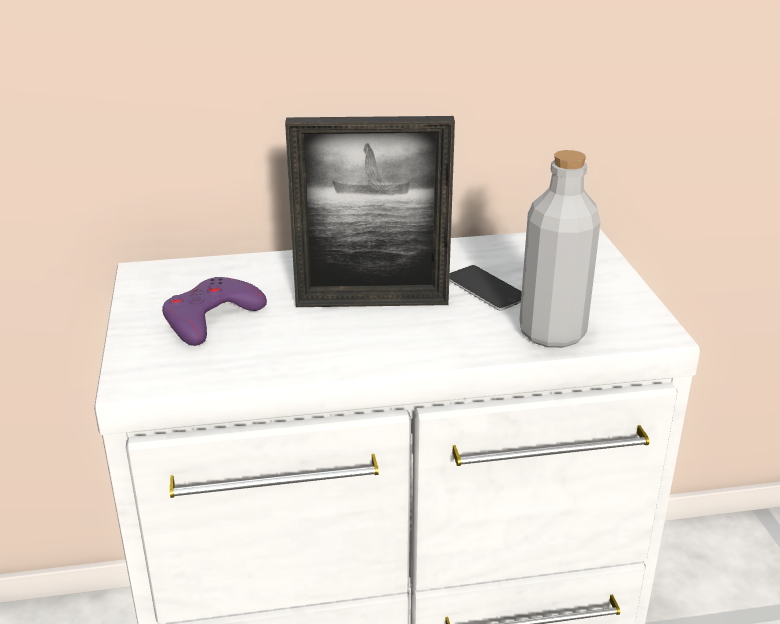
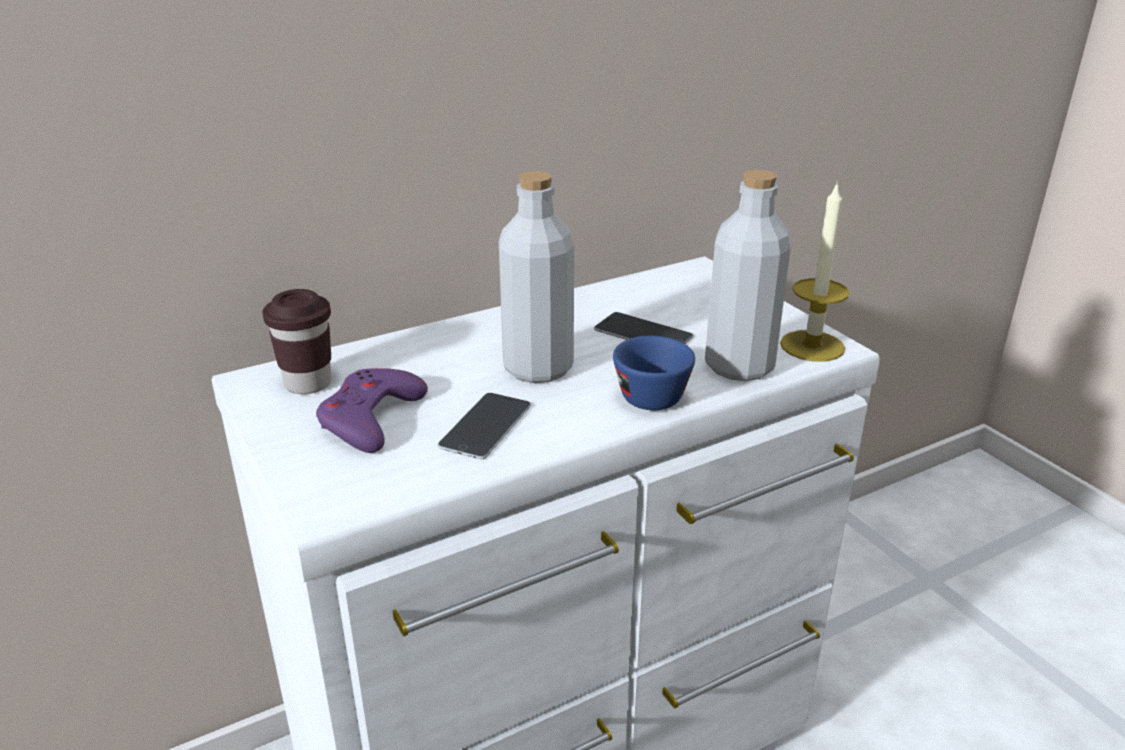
camera: 20 degrees left, 0 degrees up
(182, 282) = (308, 383): none -> brown cup
(295, 342) = (485, 425): none -> phone
(372, 302) = (538, 368): picture frame -> grey bottle
(451, 340) = (648, 392): none -> blue cup
(637, 327) = (812, 346): none -> candle

